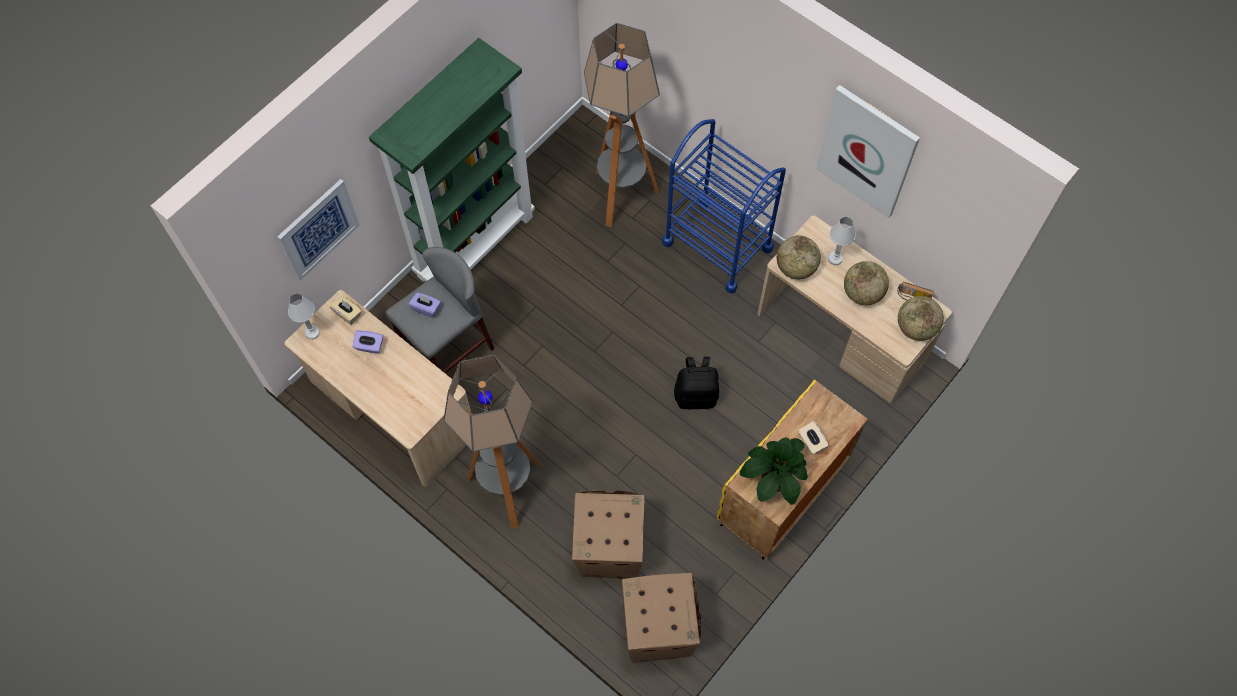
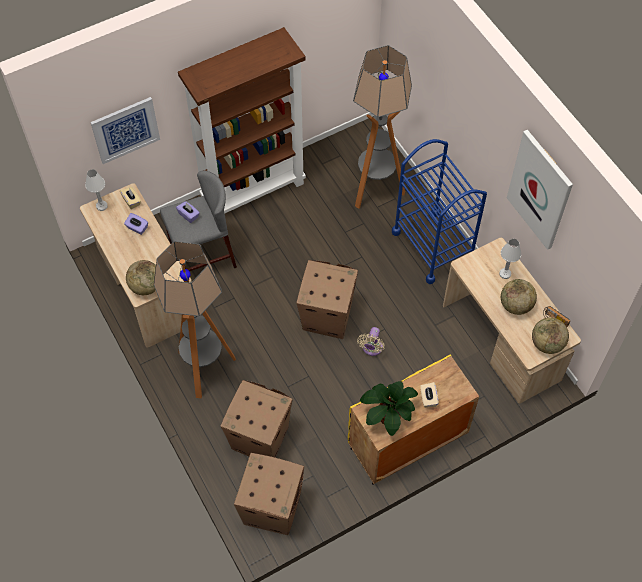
camera: 20 degrees right, 5 degrees down
(475, 245) = (253, 191): green bookcase -> brown bookcase
(627, 373) = (326, 316): none -> cardboard box
(696, 395) = (371, 349): black backpack -> beige fan
(795, 268) = (471, 271): globe -> globe (145, 286)

